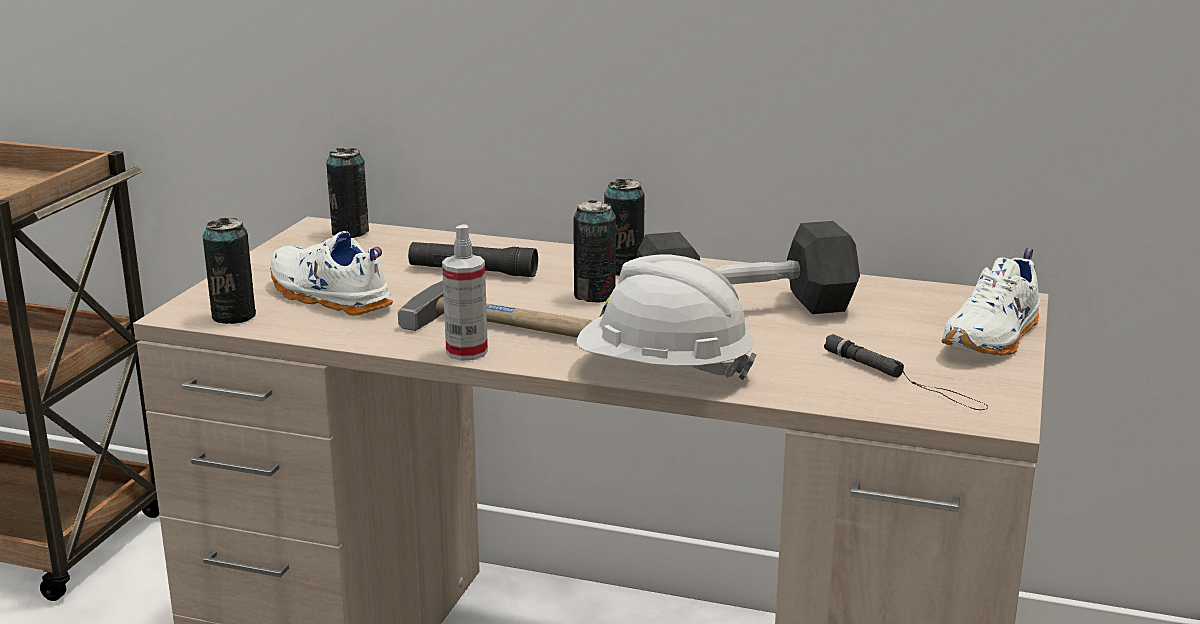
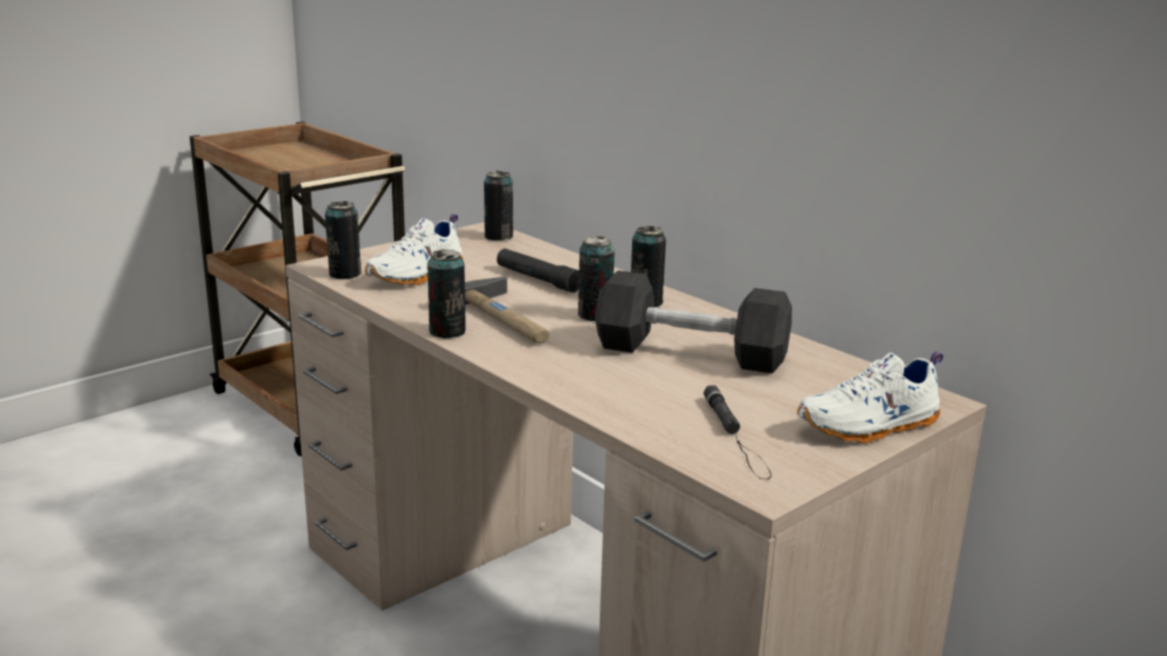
camera: 30 degrees right, 0 degrees up
(327, 297) = (418, 275): white shoe -> white shoe turned 120 degrees counterclockwise
(466, 352) = (447, 332): spray bottle -> can
(663, 372) = (557, 381): white hard hat -> none

